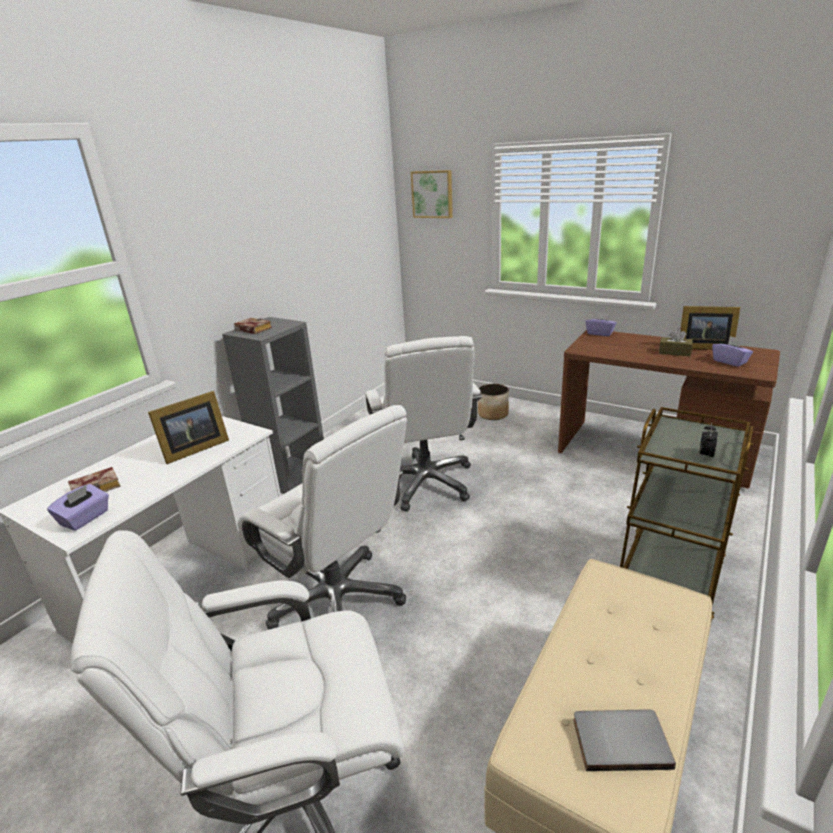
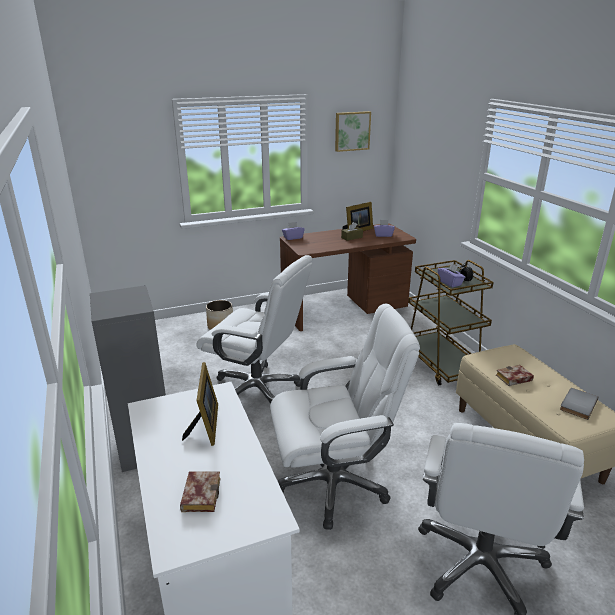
camera: 55 degrees left, 0 degrees up
(85, 518) = (254, 509): purple tissue box -> purple tissue box (450, 283)
(251, 329) = (113, 307): book -> book (513, 379)
(433, 194) = (112, 145): picture -> picture (352, 131)

